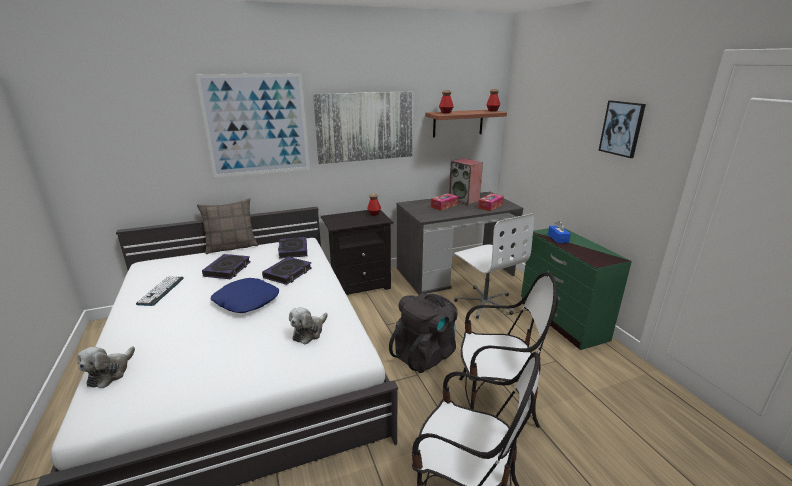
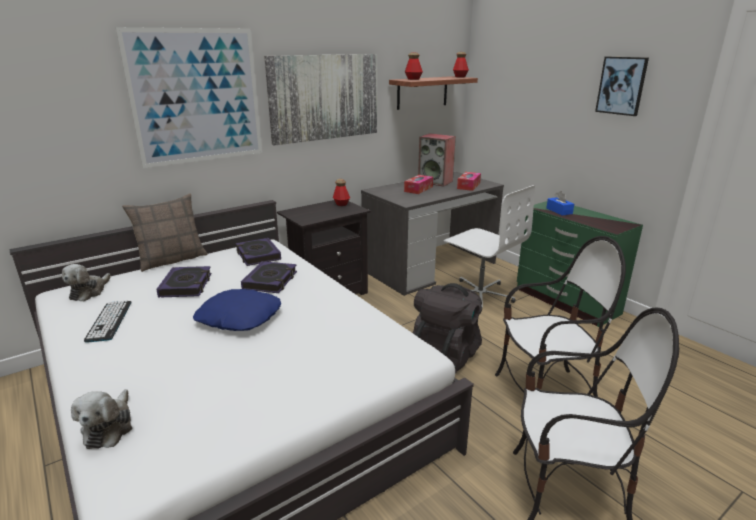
camera: 15 degrees left, 0 degrees up
(309, 332) = (345, 340): plush toy -> plush toy (89, 292)

